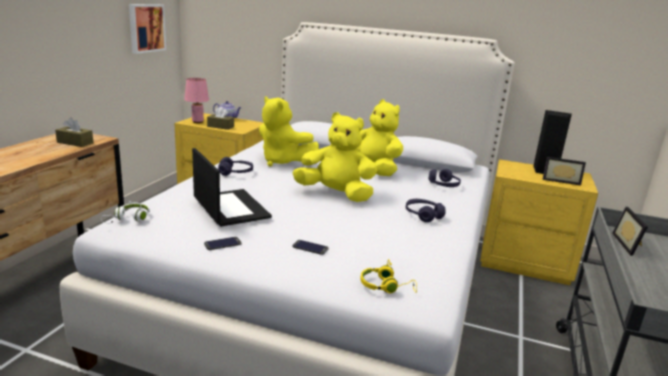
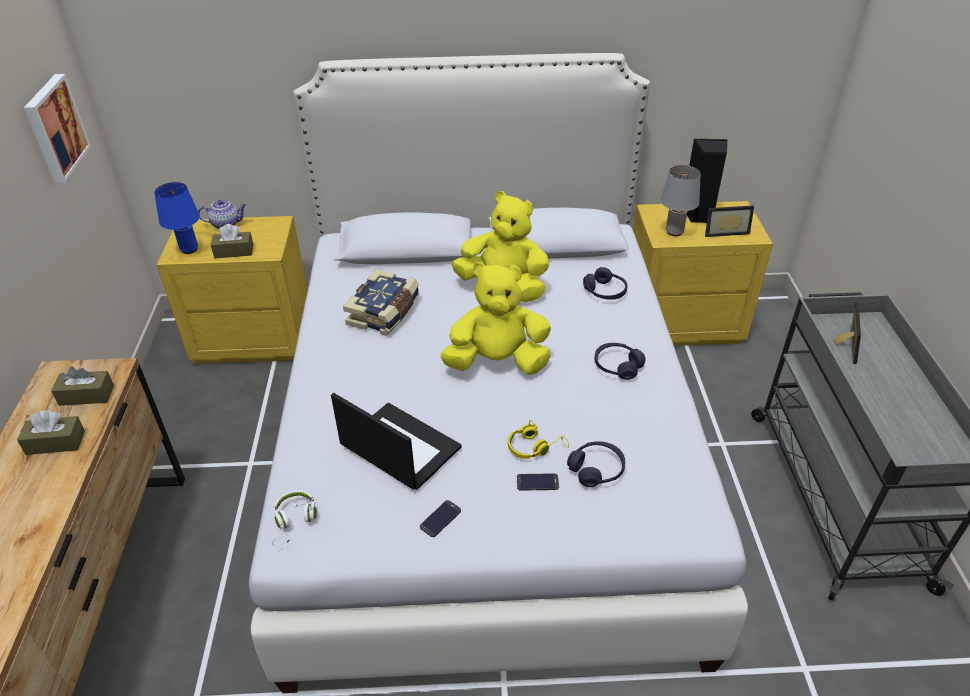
camera: 20 degrees left, 20 degrees up
(37, 152) = (55, 443): none -> brown tissue box
(197, 122) = (189, 249): pink table lamp -> blue table lamp
(236, 172) = (344, 363): purple headphones -> purple headphones (596, 470)
(283, 162) = (385, 313): yellow plush toy -> book
(386, 287) = (652, 516): yellow headphones -> yellow headphones (535, 447)
(518, 173) = (673, 232): none -> grey table lamp
(630, 245) = (844, 344): picture frame -> picture frame turned 150 degrees counterclockwise

